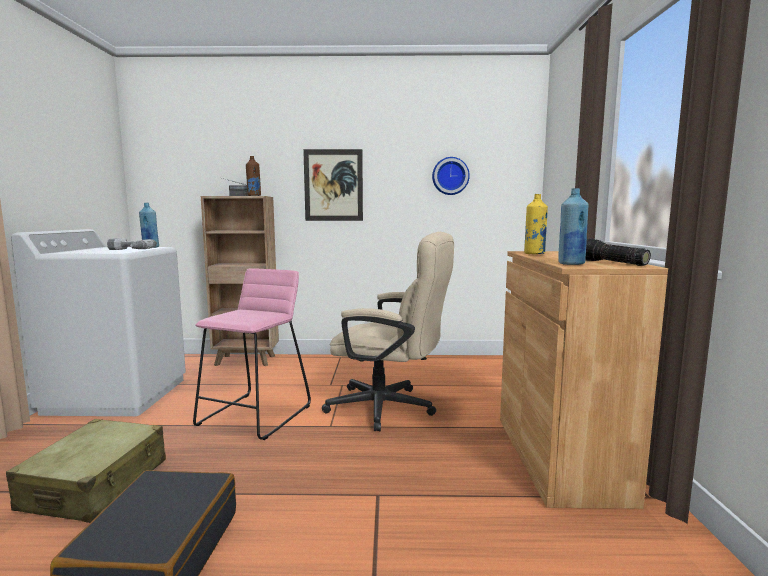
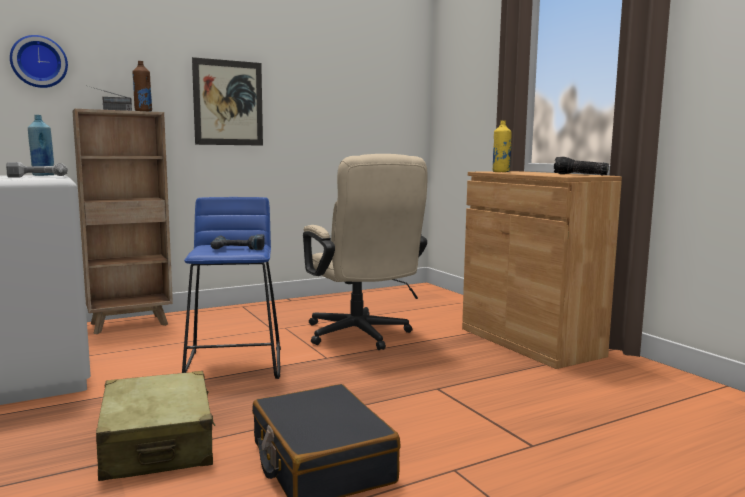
camera: 30 degrees left, 0 degrees up
(250, 316) = (238, 247): none -> power drill
(255, 415) = (235, 364): pink stool -> blue stool
(390, 408) = (361, 336): beige office chair -> beige office chair turned 75 degrees clockwise
(450, 176) = (351, 99): wall clock -> wall clock (39, 62)
(571, 264) = (561, 175): blue bottle -> none

